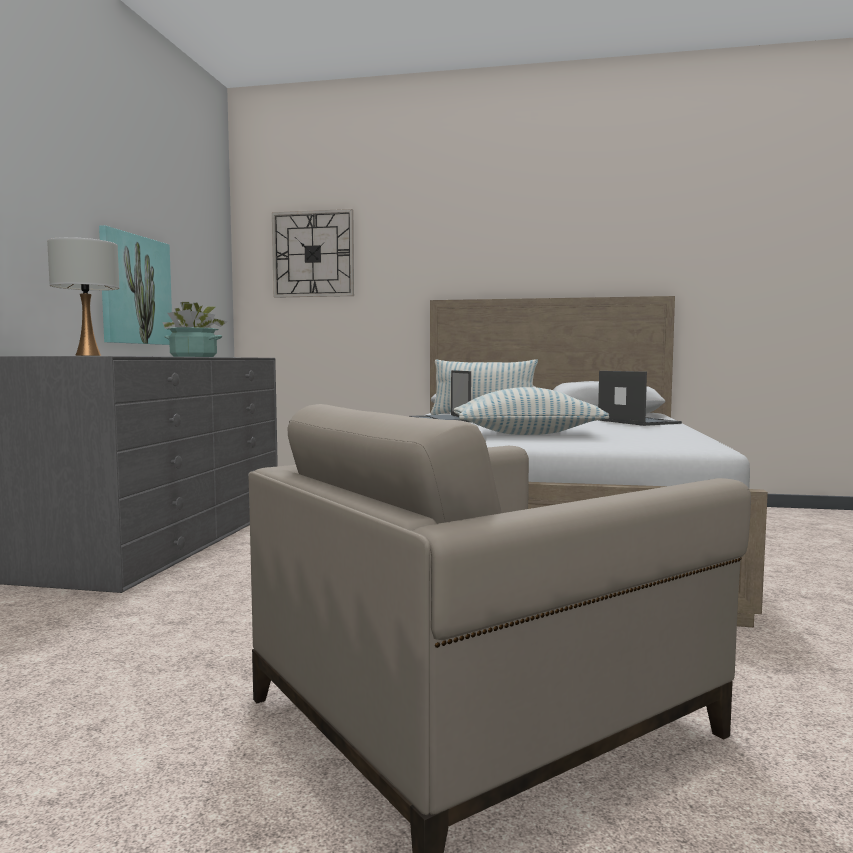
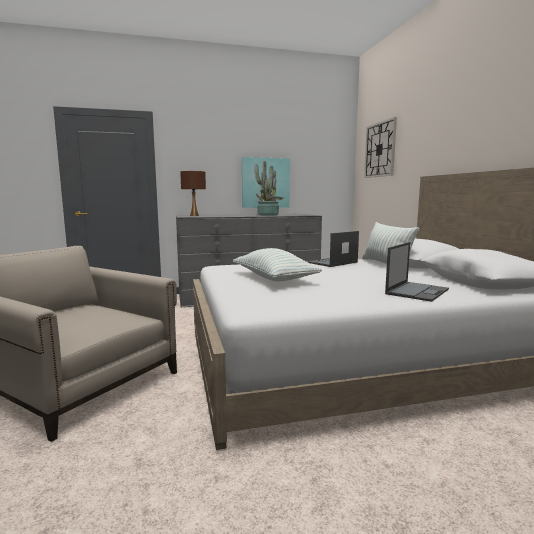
camera: 65 degrees right, 5 degrees up
(88, 355) = (194, 215): white table lamp -> brown table lamp

